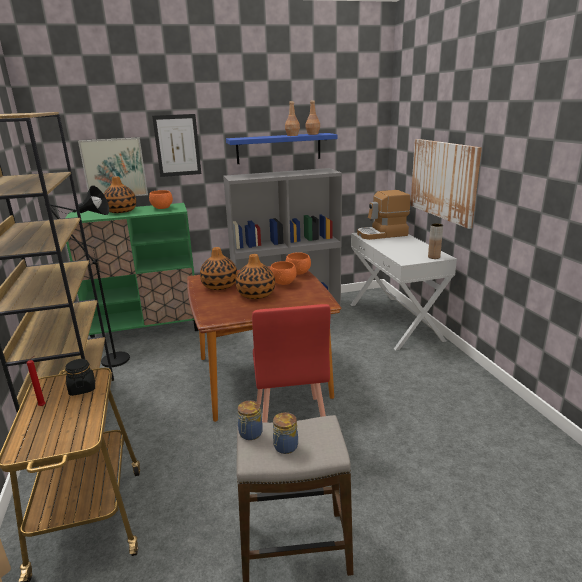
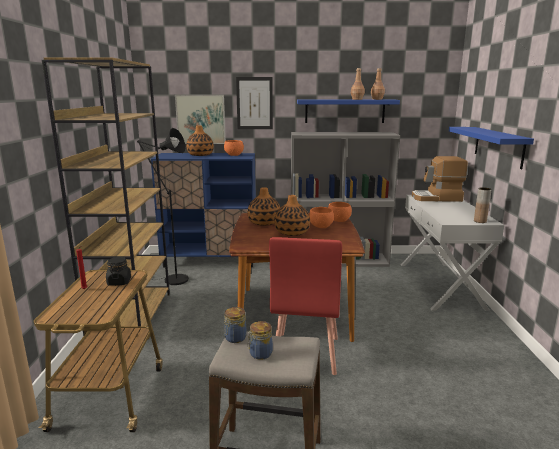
camera: 15 degrees right, 5 degrees down
(147, 330) = (210, 261): green cabinet -> blue cabinet
(443, 180) = (498, 146): picture -> blue shelf

